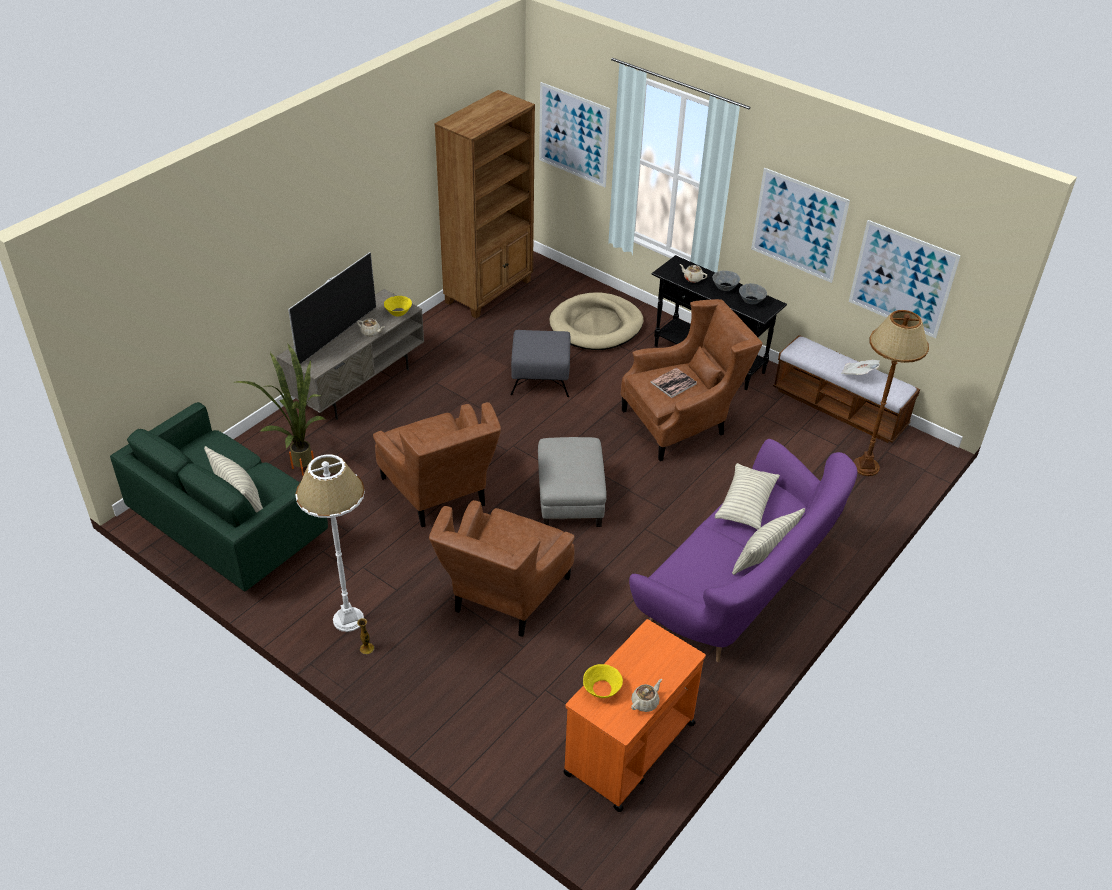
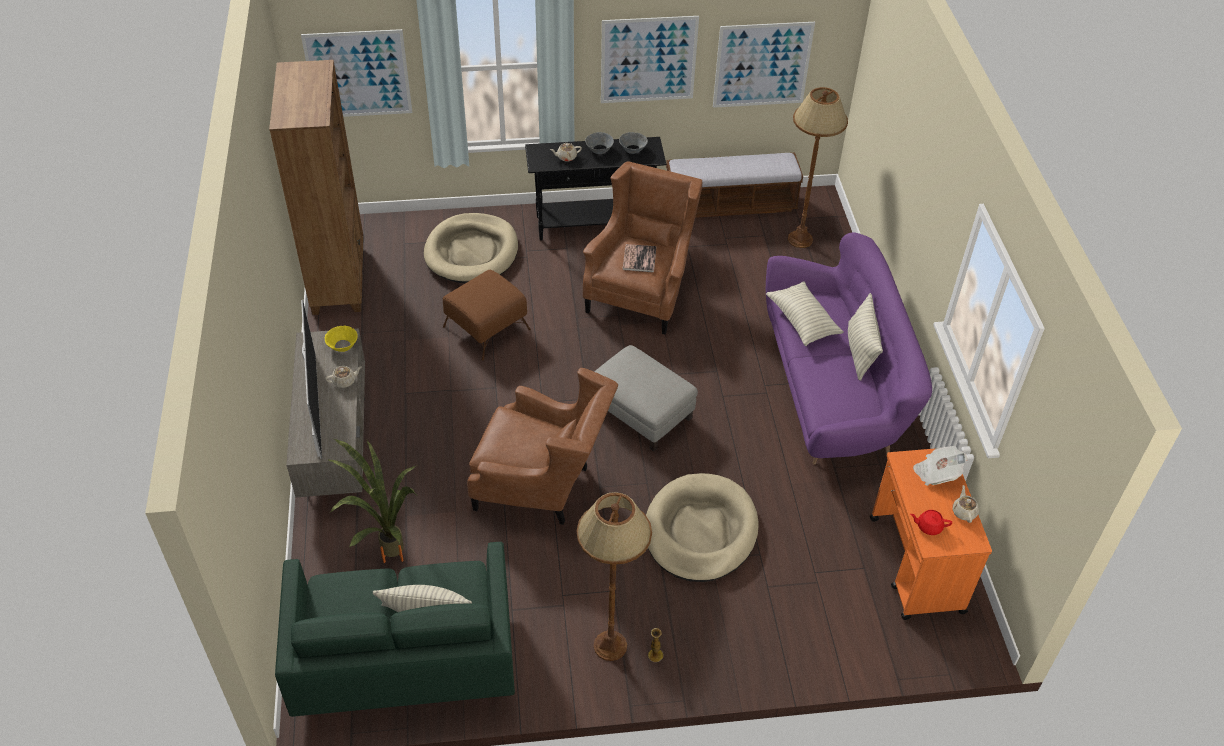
camera: 45 degrees left, 5 degrees up
(348, 619) = (610, 645): white floor lamp -> brown floor lamp
(503, 600) = (700, 531): brown armchair -> beige dog bed
(540, 377) = (486, 328): grey ottoman -> brown ottoman
(601, 689) = (928, 526): yellow bowl -> red teapot
(858, 374) = (747, 166): newspaper -> newspaper (936, 473)

